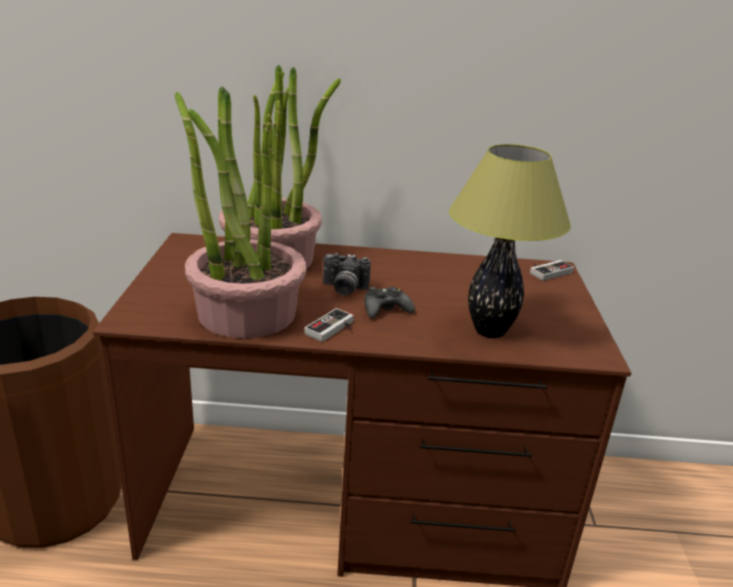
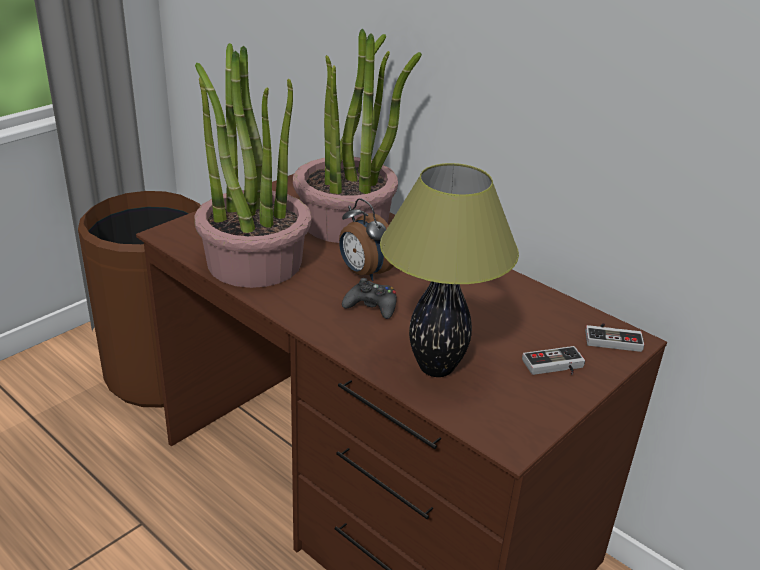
camera: 40 degrees right, 5 degrees up
(333, 329) = (299, 304): game controller -> game controller (555, 367)
(344, 289) = (364, 273): camera -> alarm clock

